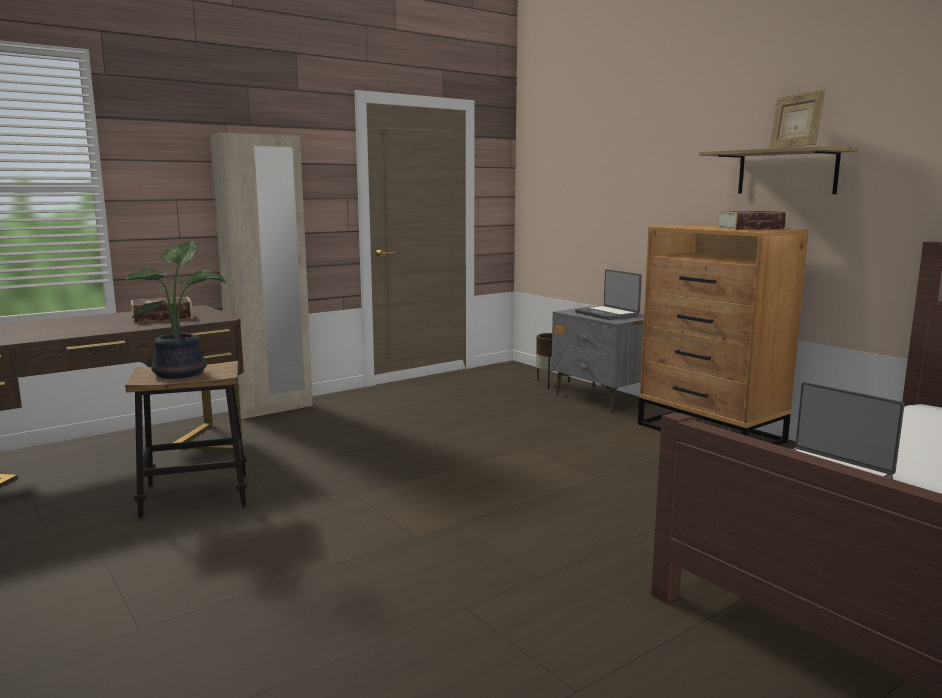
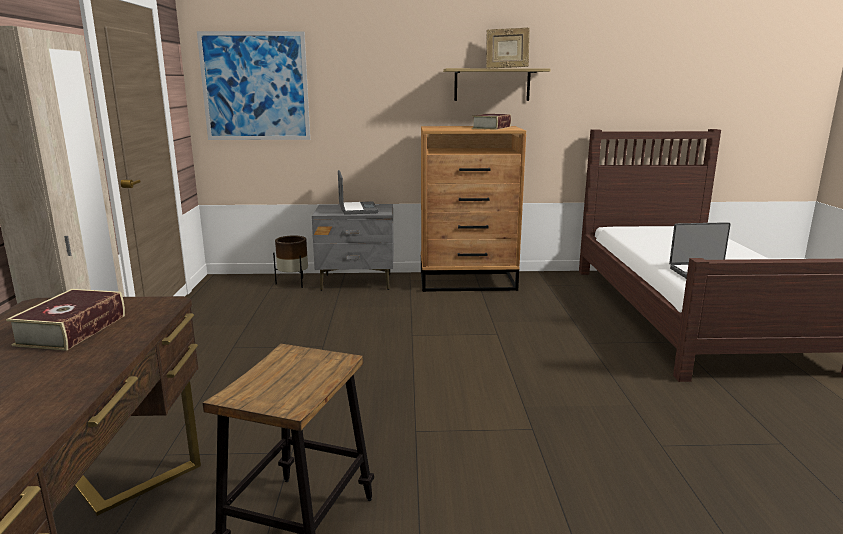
camera: 55 degrees left, 5 degrees up
(183, 373) = (289, 379): potted plant -> none
(560, 178) = (255, 86): none -> picture
(607, 314) = (357, 209): laptop -> laptop turned 105 degrees counterclockwise

